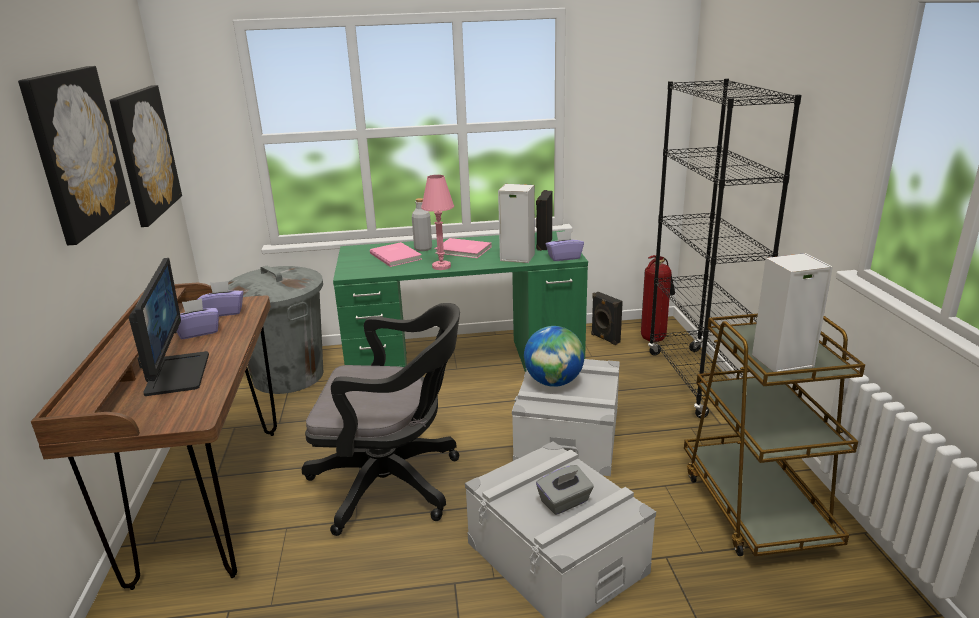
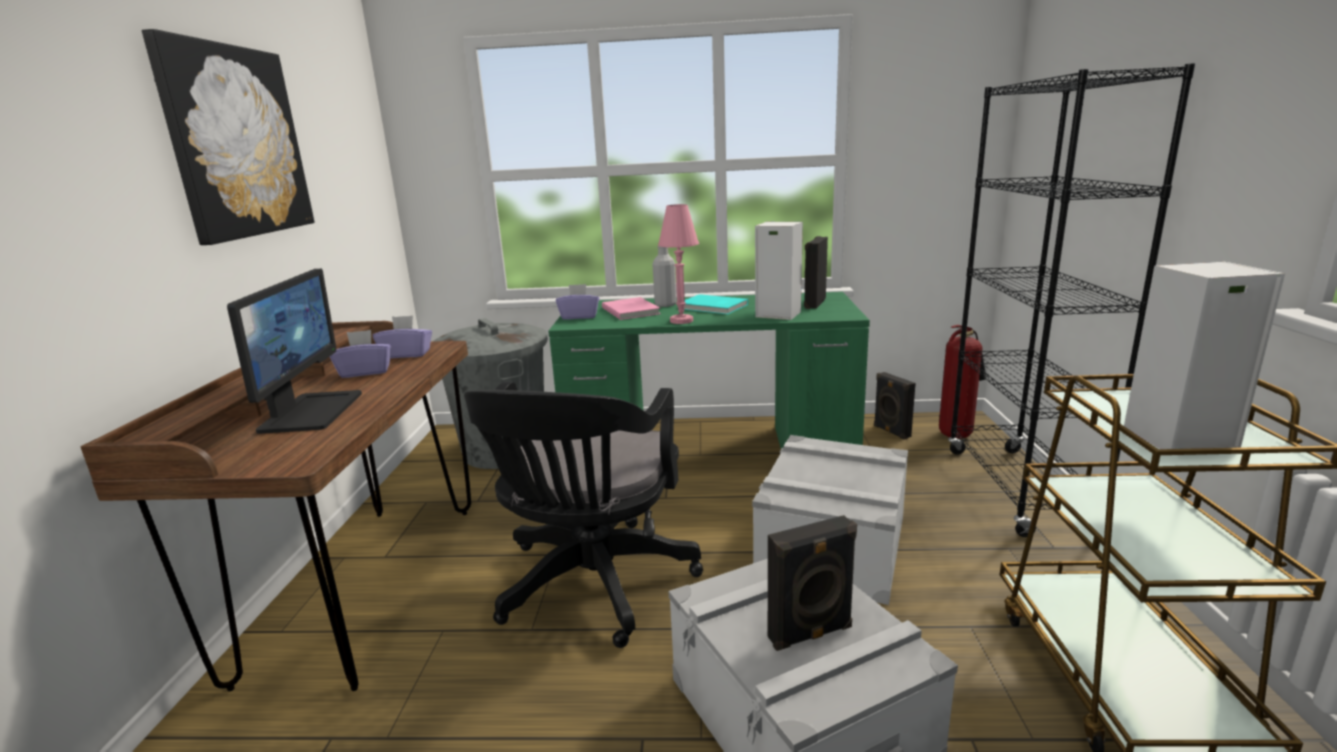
camera: 10 degrees right, 5 degrees down
(145, 153) = (352, 178): picture -> none
(394, 484) = (592, 587): black office chair -> black office chair turned 90 degrees clockwise
(463, 250) = (713, 307): pink book -> turquoise book
(553, 382) = (814, 470): globe -> none
(564, 257) = (838, 315): purple tissue box -> purple tissue box (579, 316)
(565, 502) = (811, 634): grey tissue box -> black speaker

